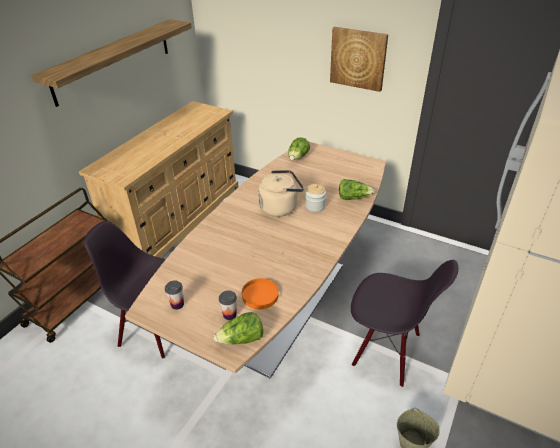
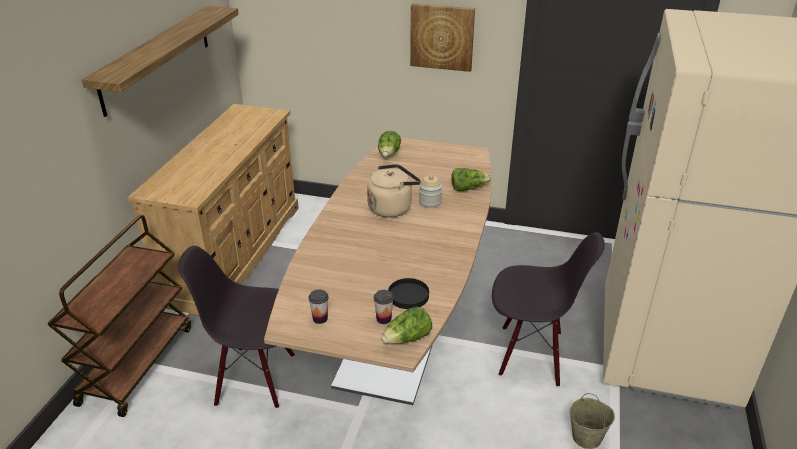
camera: 15 degrees left, 5 degrees down
(260, 295) = (408, 296): orange plate -> black plate

